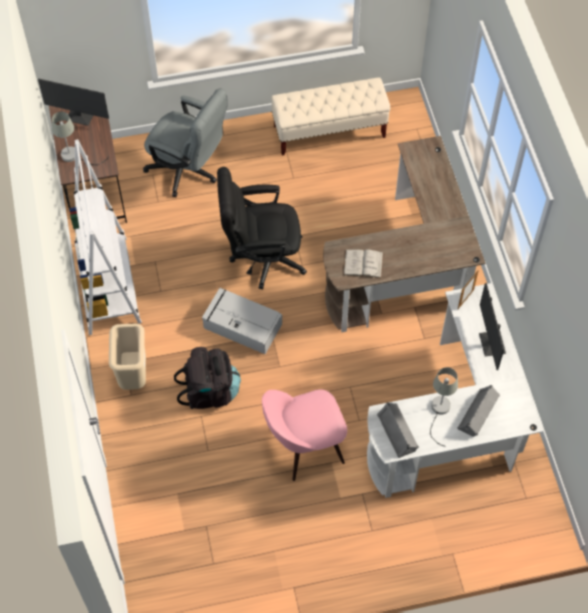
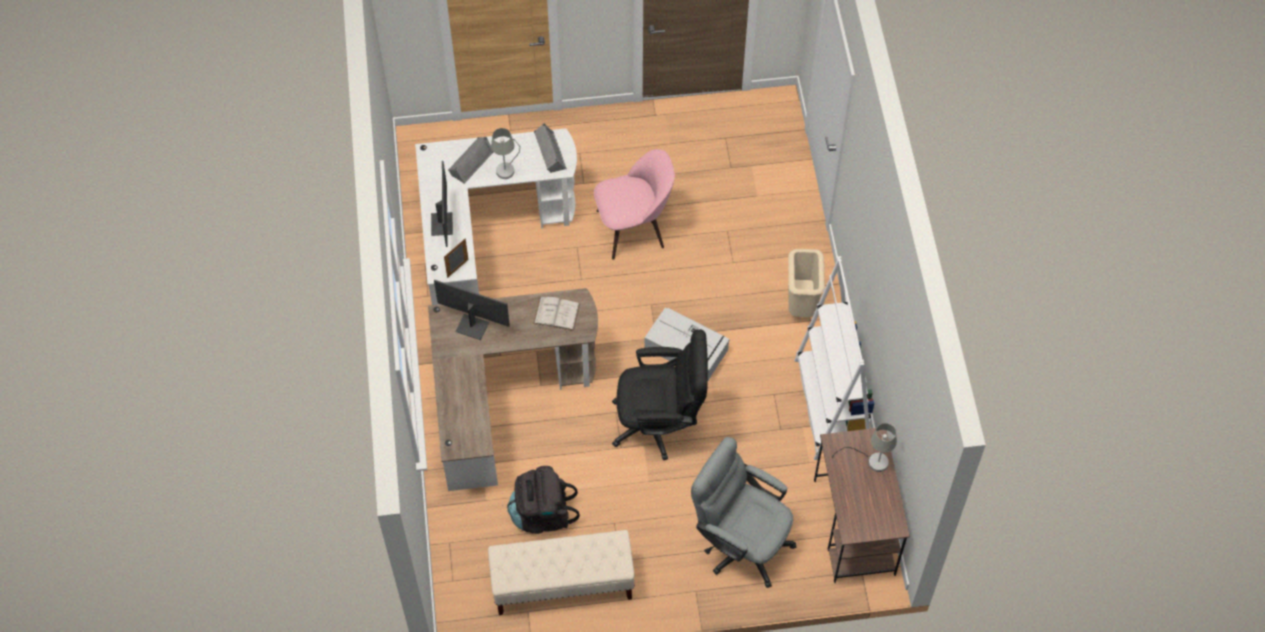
camera: 175 degrees left, 0 degrees up
(80, 116) = (869, 514): monitor -> monitor (472, 326)
(210, 392) = (723, 284): black backpack -> black backpack (542, 514)

